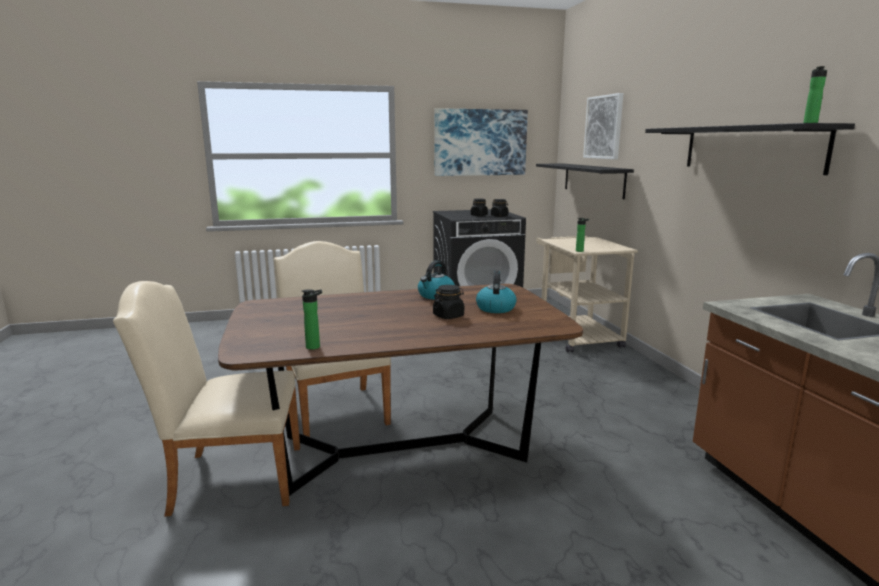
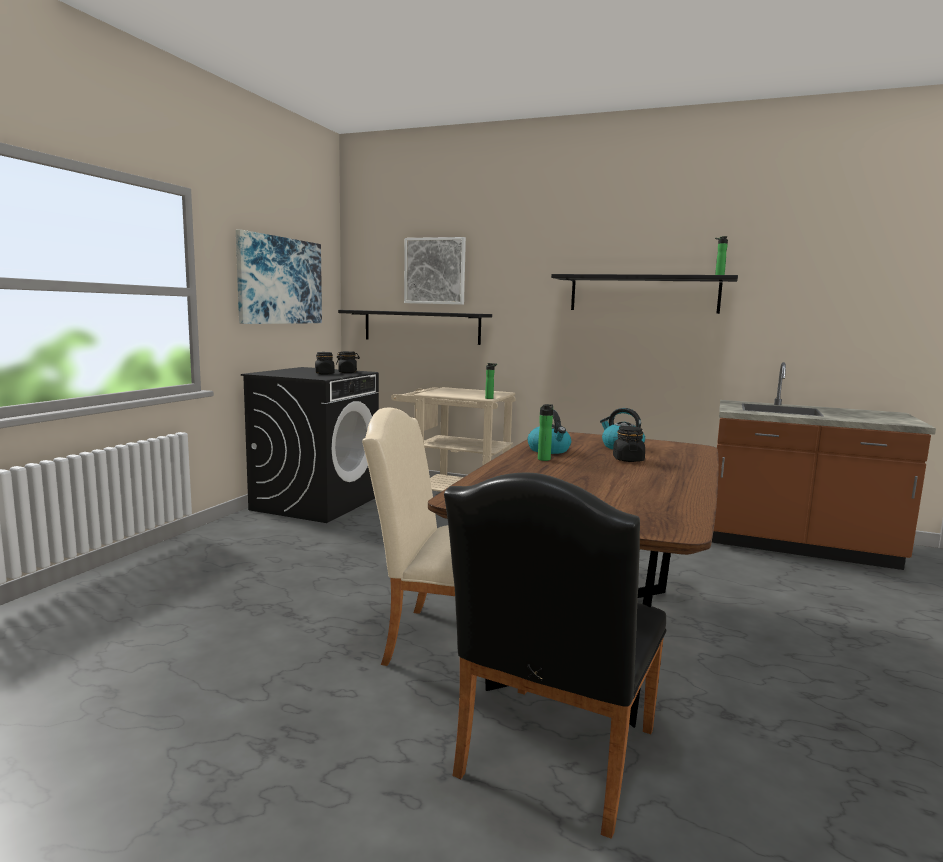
camera: 55 degrees left, 5 degrees down
(228, 478) = (552, 760): beige chair -> black chair
(315, 347) = (681, 506): bottle -> bottle (544, 459)

